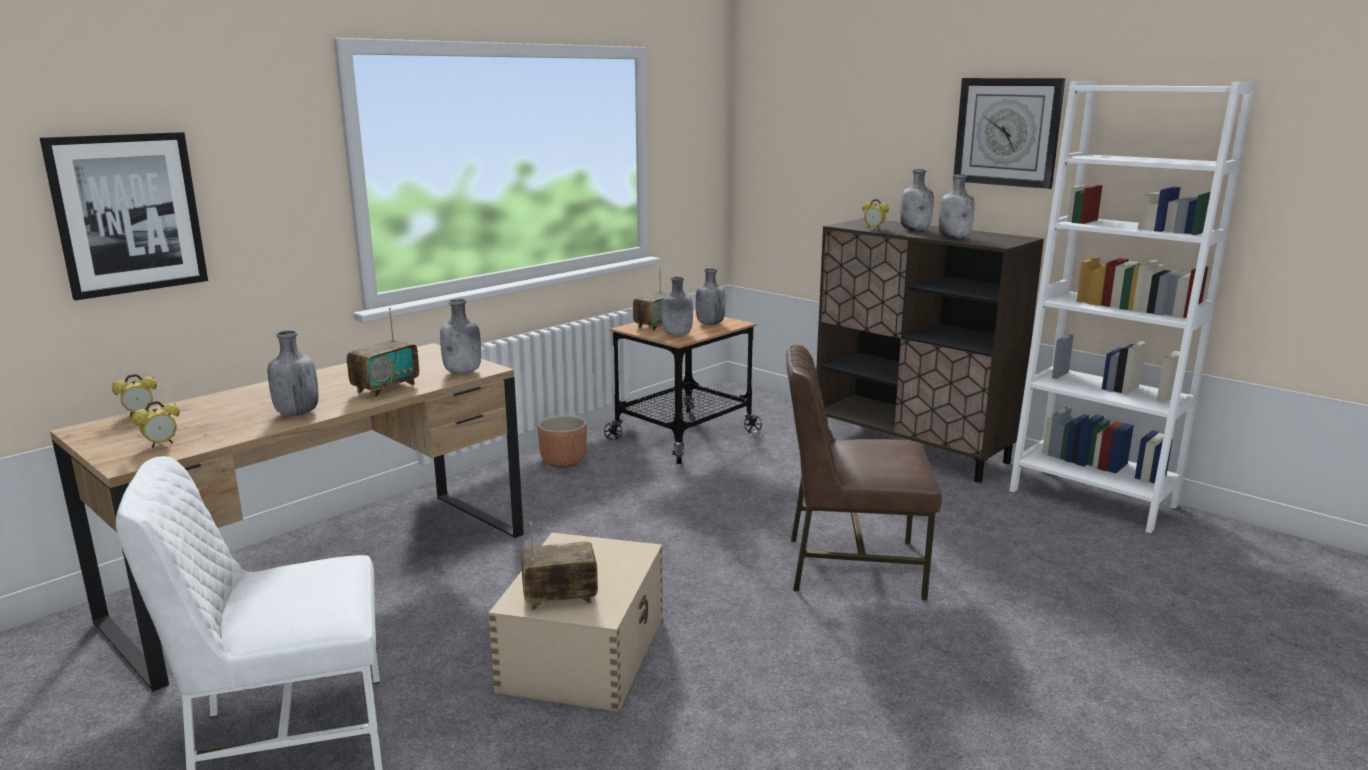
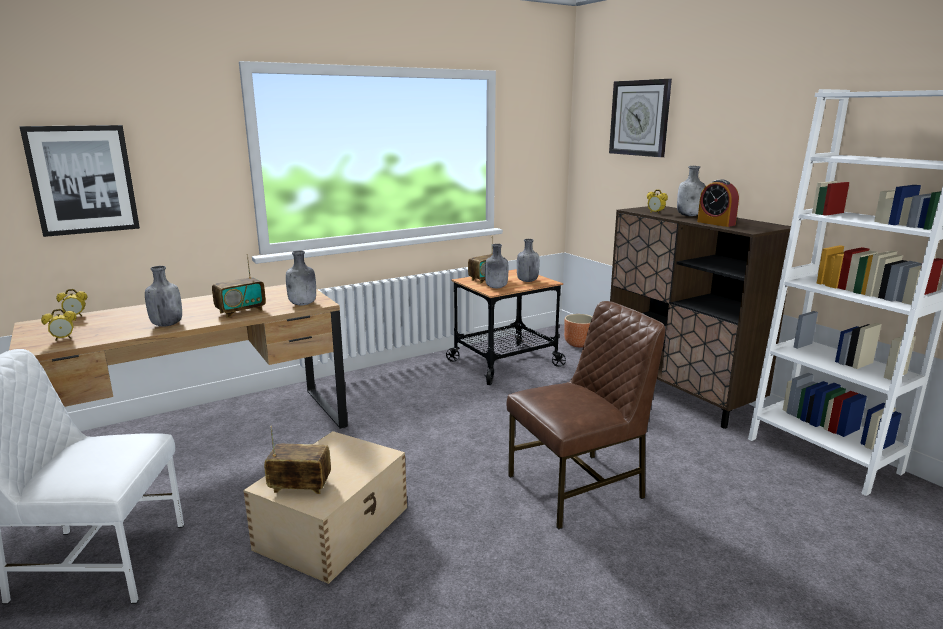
camera: 15 degrees right, 0 degrees up
(564, 462) = (408, 374): brown planter -> brown planter (579, 344)
(851, 566) = (578, 487): brown chair -> brown chair turned 135 degrees clockwise
(954, 238) = (716, 223): grey bottle -> alarm clock
(1007, 132) = (772, 135): wall clock -> wall clock (639, 118)

